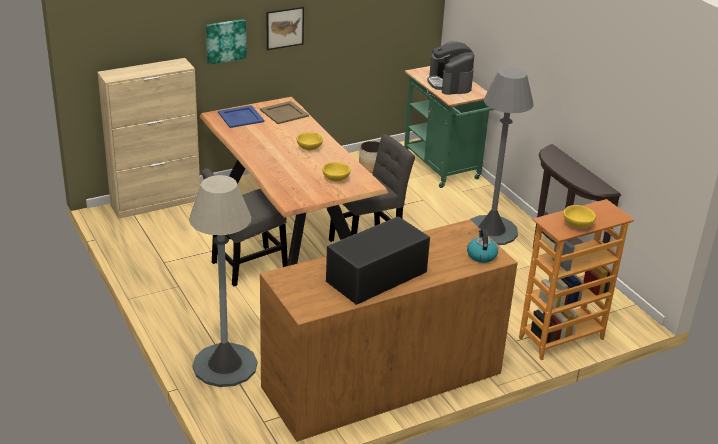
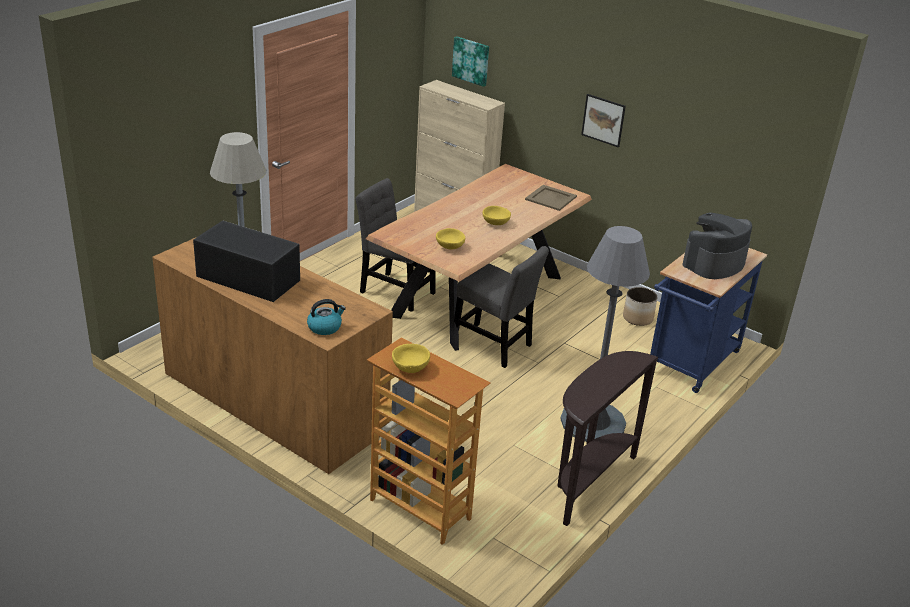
camera: 65 degrees right, 0 degrees up
(225, 41) = (545, 105): picture -> picture (471, 60)
(241, 117) = (518, 181): blue tray -> none
(444, 169) = (690, 365): green cart -> blue cart

